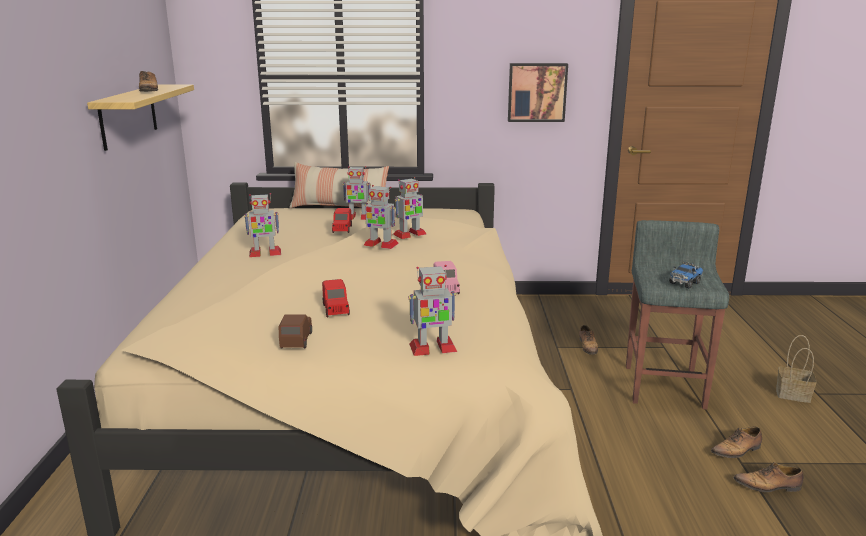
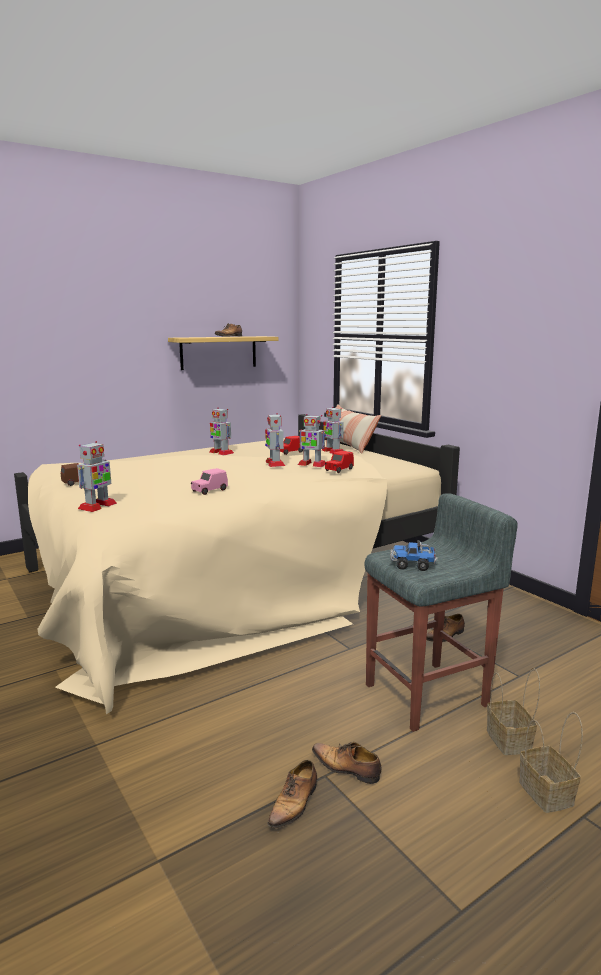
camera: 55 degrees right, 5 degrees down
(336, 310) = (136, 479): red toy car -> red toy car (339, 470)
(432, 348) = (97, 506): toy robot -> toy robot turned 105 degrees counterclockwise
(536, 92) = (524, 357): picture -> none
(736, 382) = (510, 741): none -> basket
(768, 486) = (294, 804): shoe -> shoe turned 120 degrees counterclockwise

